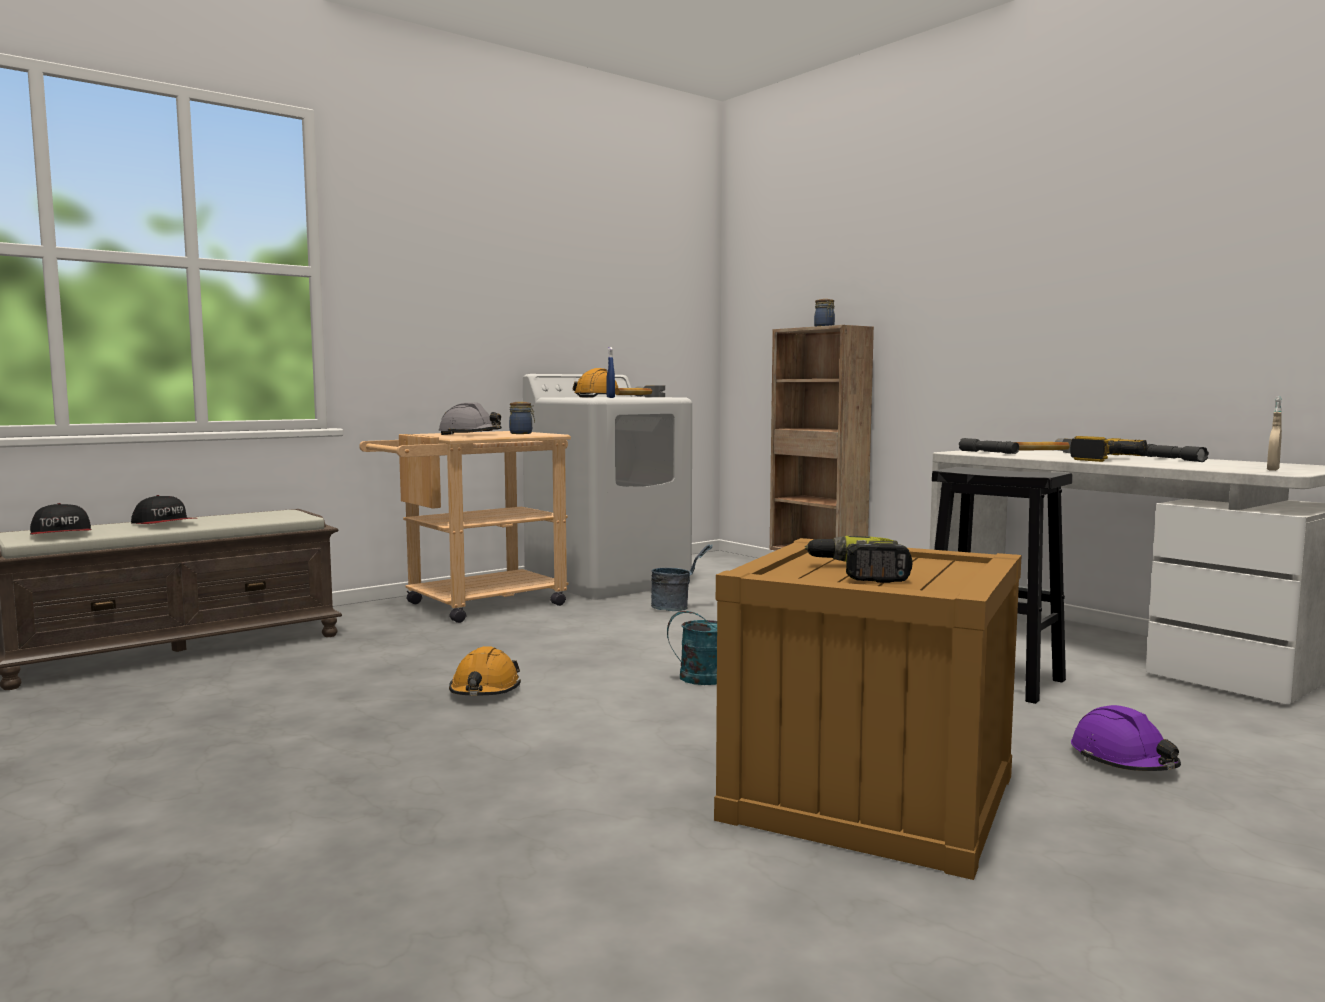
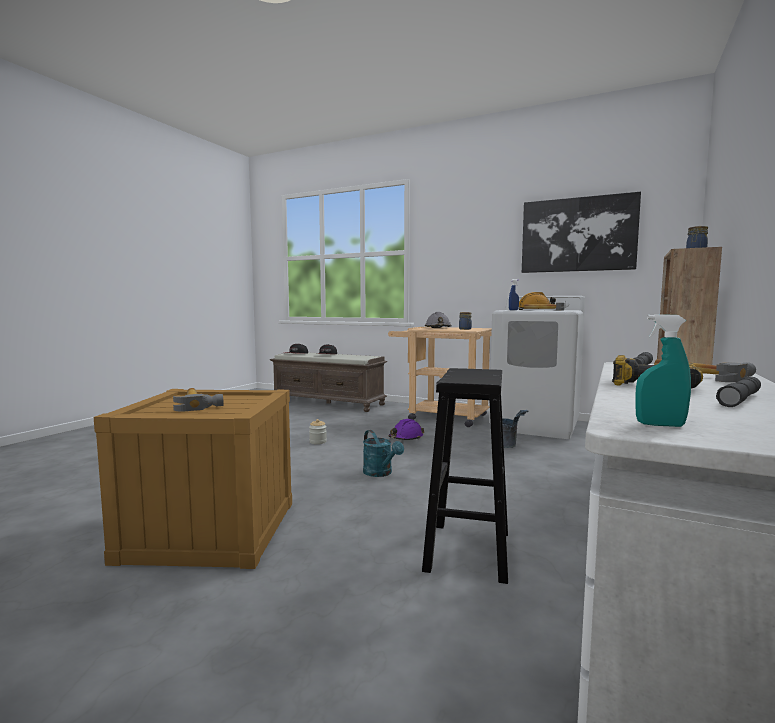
camera: 65 degrees right, 0 degrees up
(485, 691) = (318, 442): orange hard hat -> jar
(604, 281) = (578, 234): none -> picture
(858, 573) = (197, 403): power drill -> hammer
(1123, 760) = (305, 615): purple hard hat -> purple hard hat (406, 438)
(1272, 470) = (660, 425): beige spray bottle -> turquoise spray bottle

